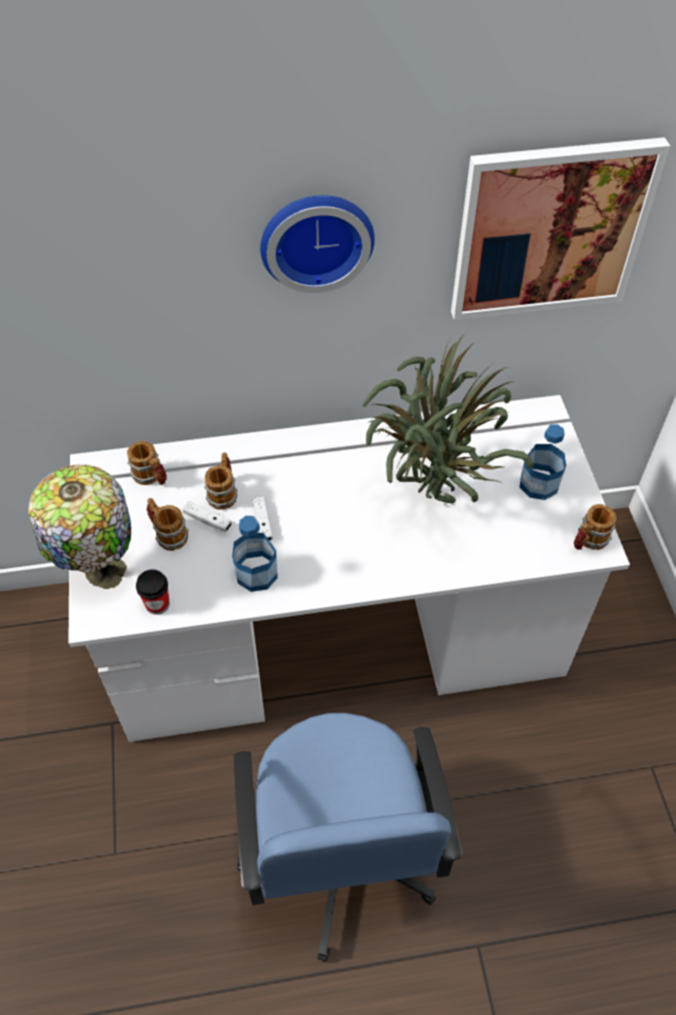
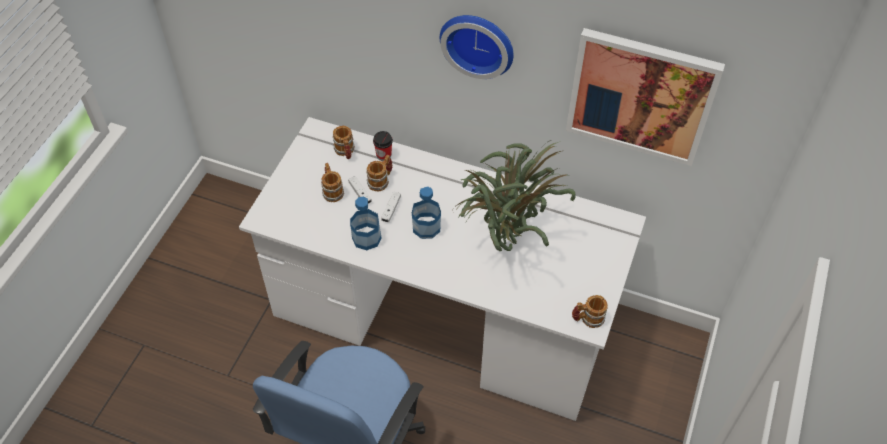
camera: 30 degrees right, 0 degrees up
(102, 572) = (281, 195): table lamp -> none
(157, 604) = (299, 228): cup -> cup (383, 155)
(538, 484) = (583, 268): bottle -> bottle (426, 227)

